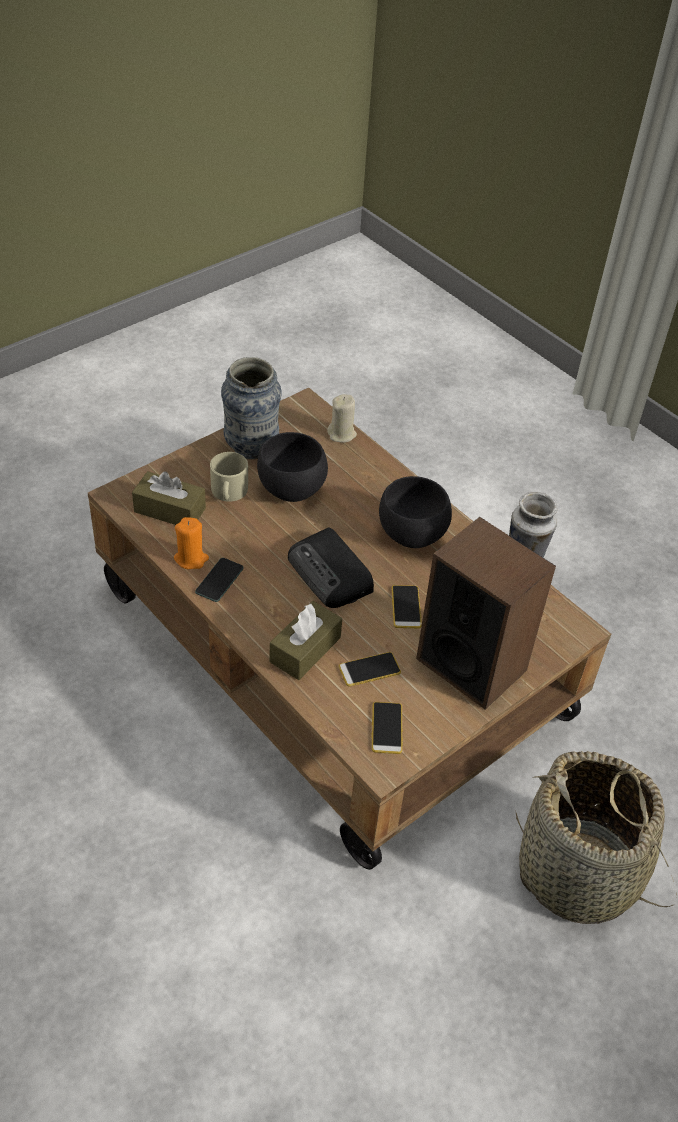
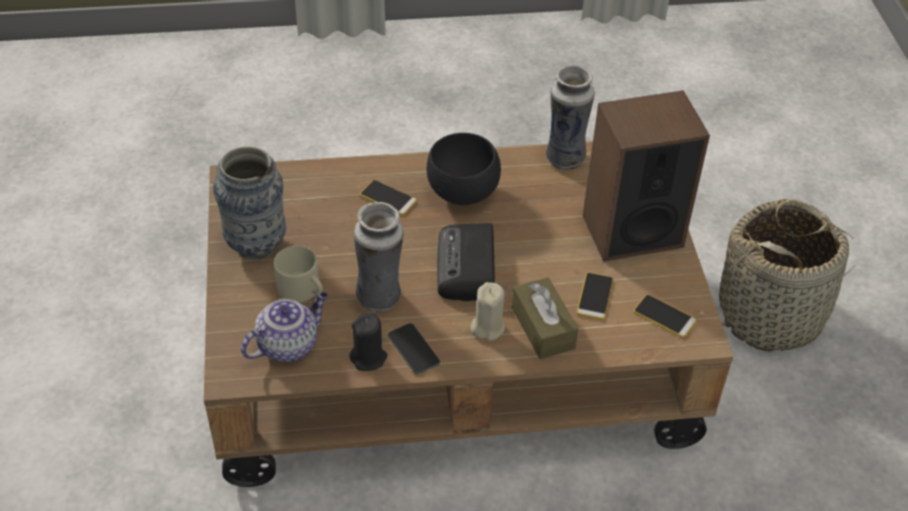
camera: 55 degrees left, 0 degrees up
(170, 510) = (288, 344): brown tissue box -> teapot
(191, 559) = (368, 358): orange candle -> black candle
(256, 538) = (380, 297): none -> vase
(291, 491) = (340, 244): black bowl -> none
(331, 574) = (467, 268): radio -> radio turned 90 degrees clockwise
(342, 434) = (296, 174): beige candle -> beige candle (487, 327)
(406, 607) = (542, 239): phone -> phone (388, 198)

